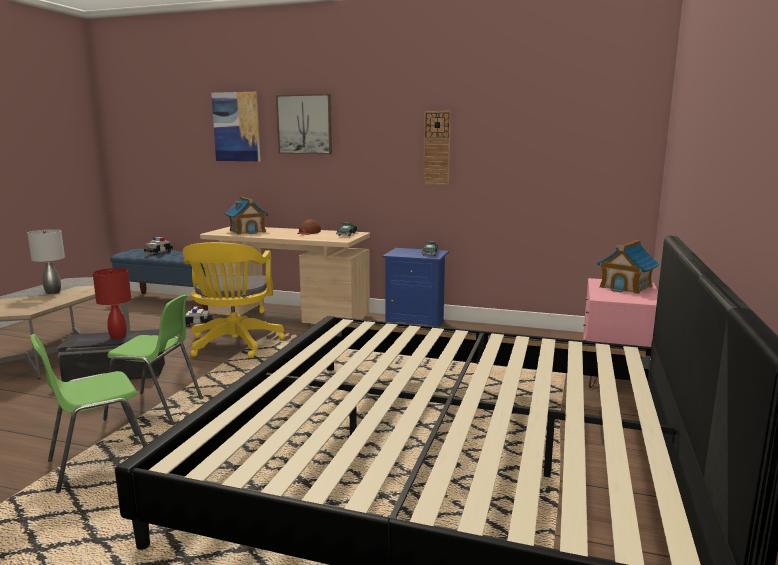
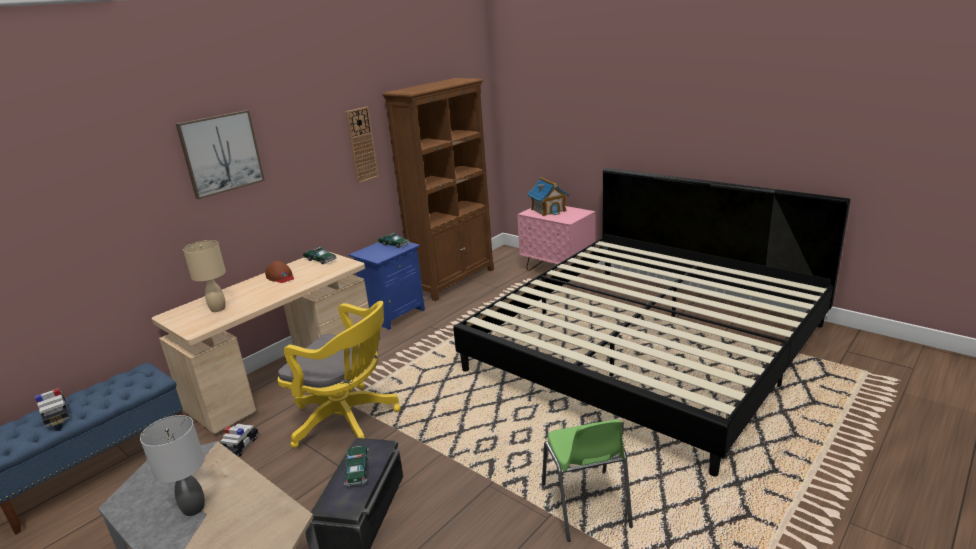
camera: 65 degrees left, 10 degrees up
(117, 336) = (357, 470): red table lamp -> toy car
(156, 409) = (488, 475): green chair -> none
(236, 127) = (118, 181): picture -> none
(247, 231) = (217, 308): toy house -> beige table lamp
(513, 333) = (454, 280): none -> brown bookcase

